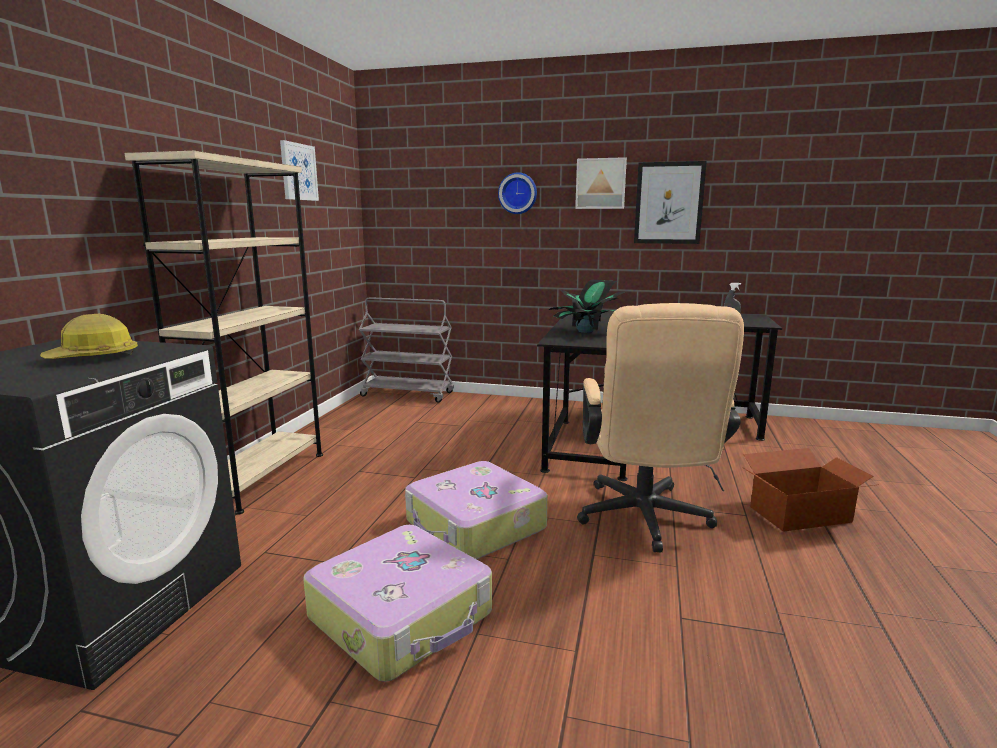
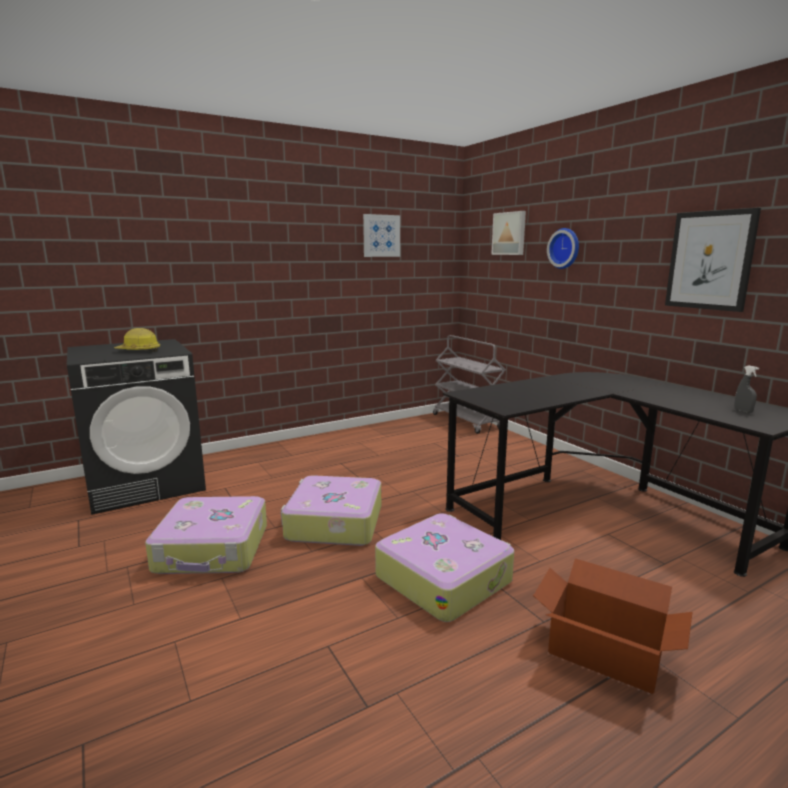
camera: 45 degrees right, 0 degrees up
(259, 477) = (290, 448): beige bookcase -> none
(586, 331) = (521, 391): potted plant -> none
(600, 183) = (639, 238): picture -> picture (509, 233)
(645, 521) = (443, 578): beige office chair -> suitcase

